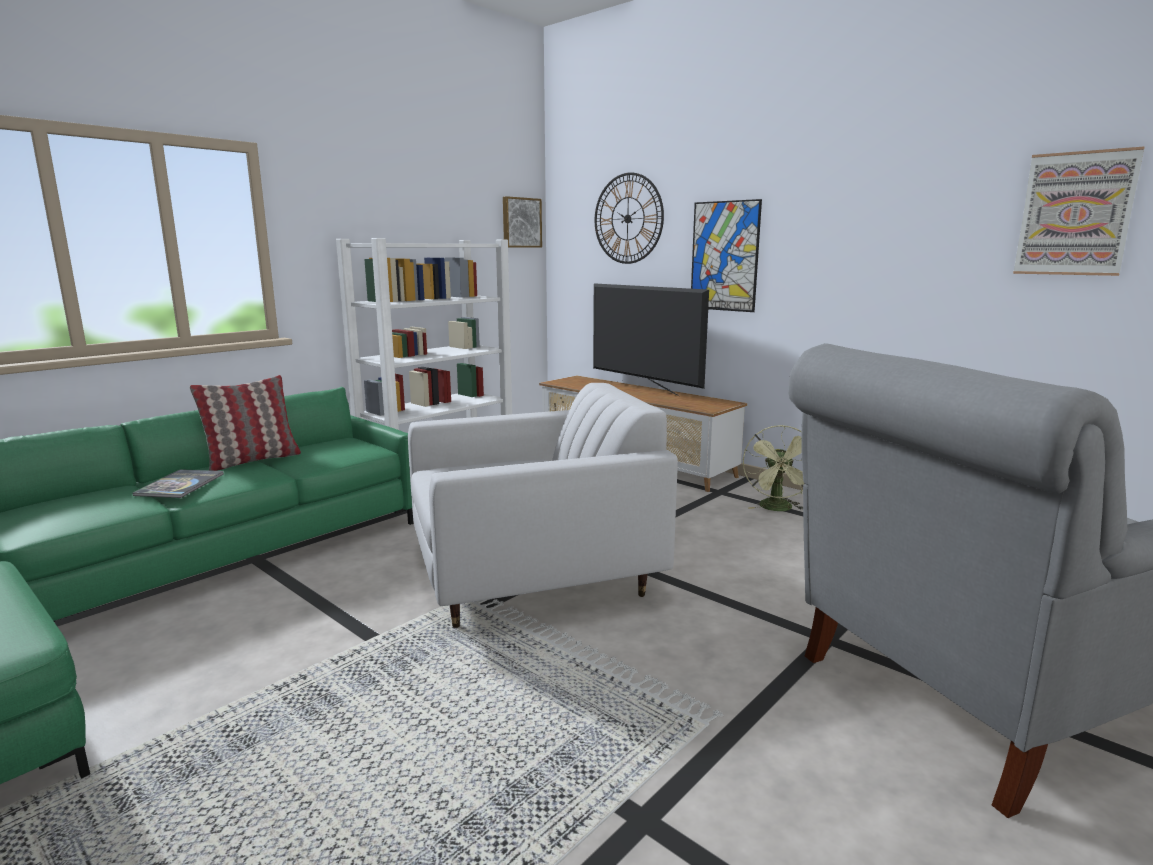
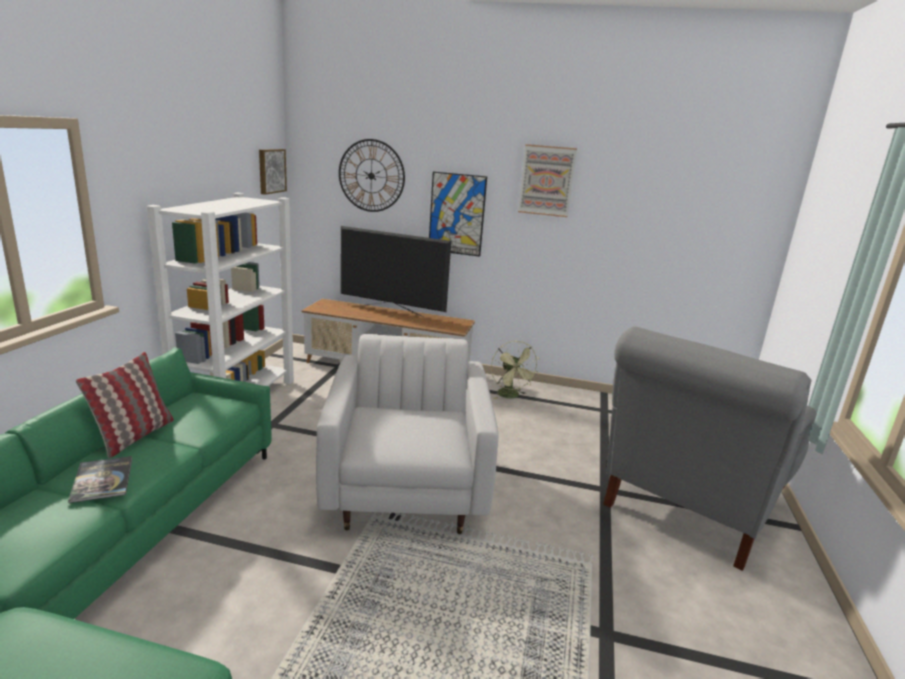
camera: 30 degrees left, 5 degrees up
(534, 578) = (406, 487): white armchair -> white armchair turned 45 degrees counterclockwise
(1075, 214) = (683, 212): picture -> picture (546, 180)

